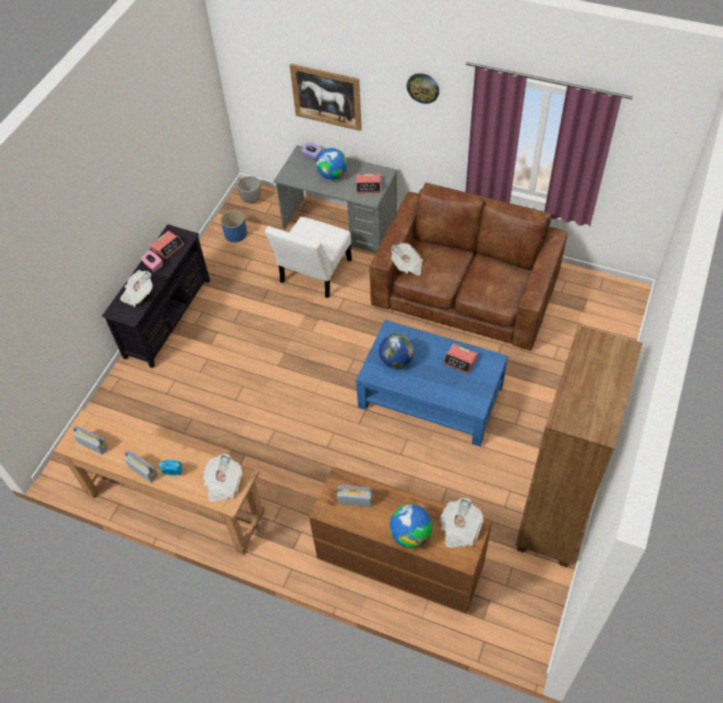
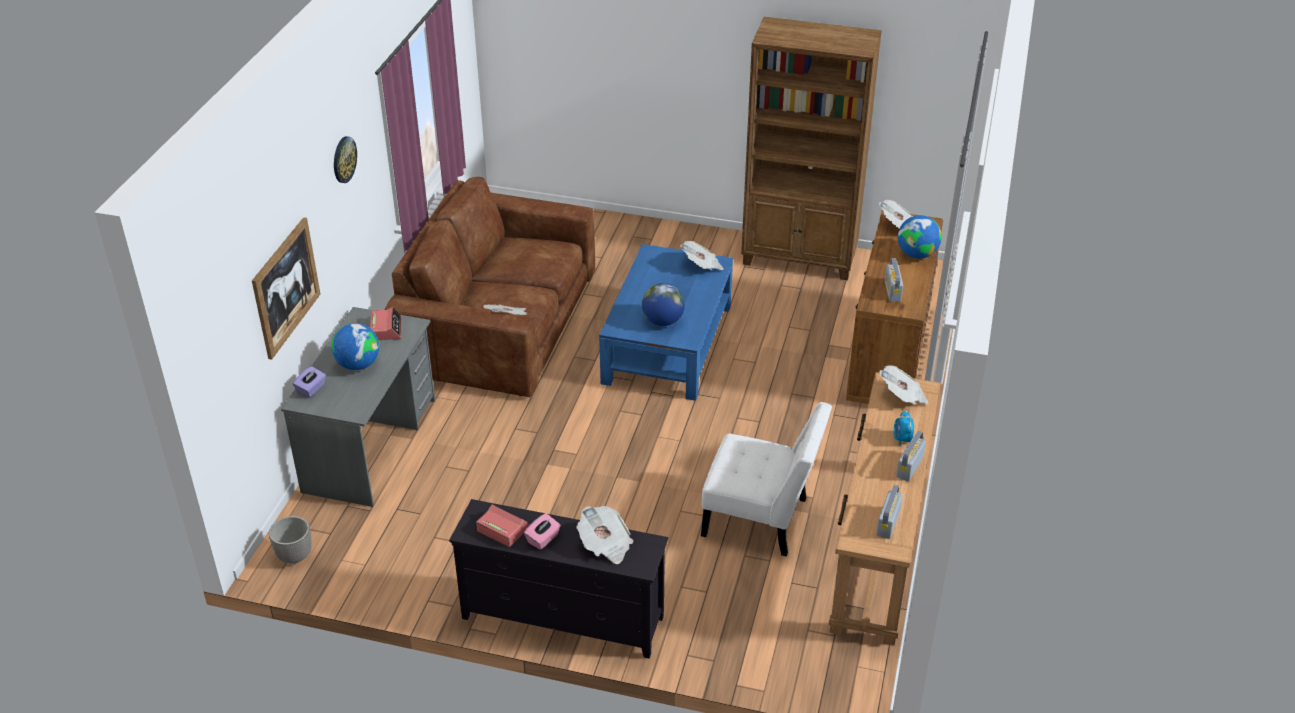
camera: 100 degrees left, 15 degrees down
(236, 234) = (376, 563): blue planter -> none
(313, 274) = (468, 463): white chair -> white chair (761, 519)
(460, 361) = (656, 275): alarm clock -> none
(471, 394) = (702, 266): none -> newspaper

